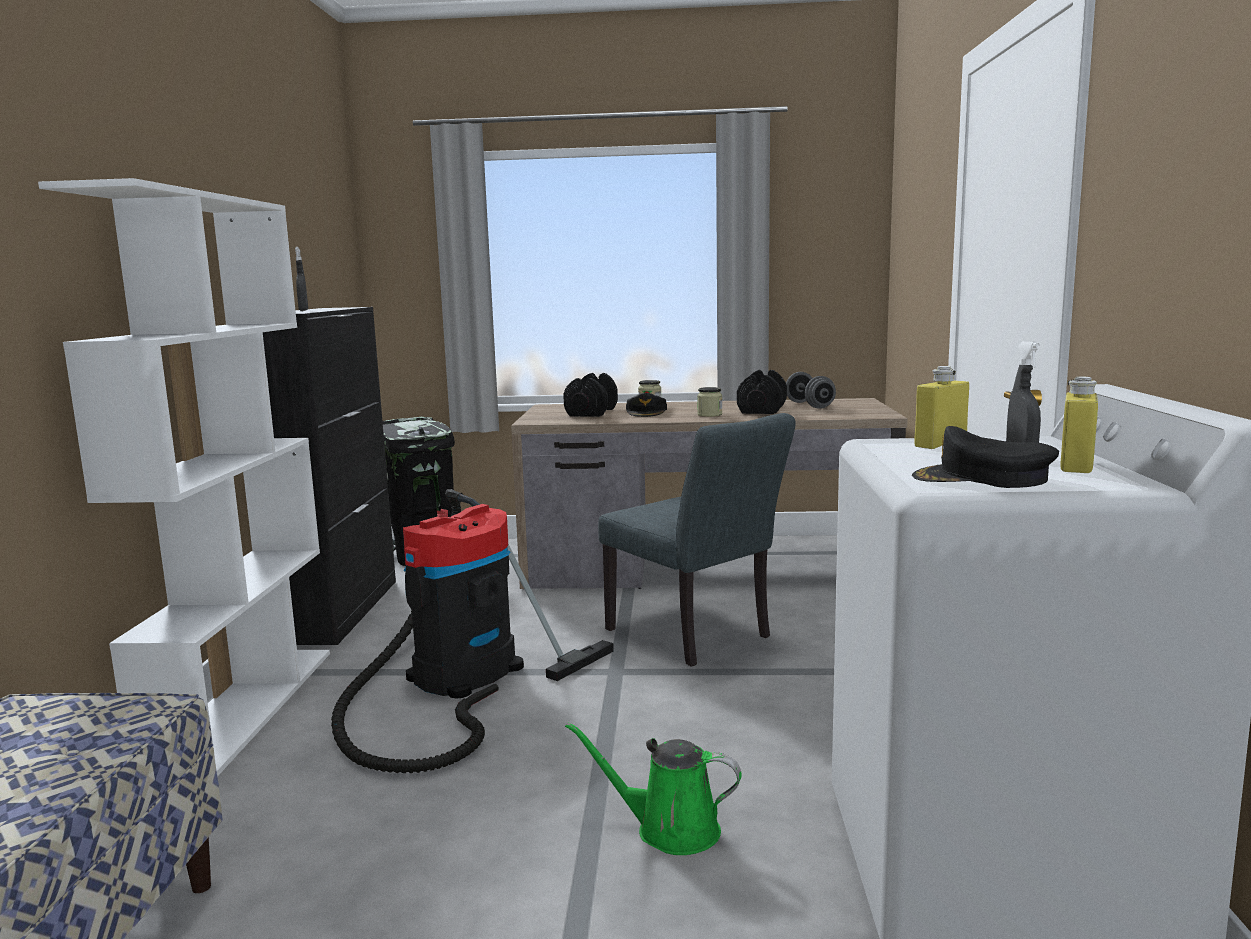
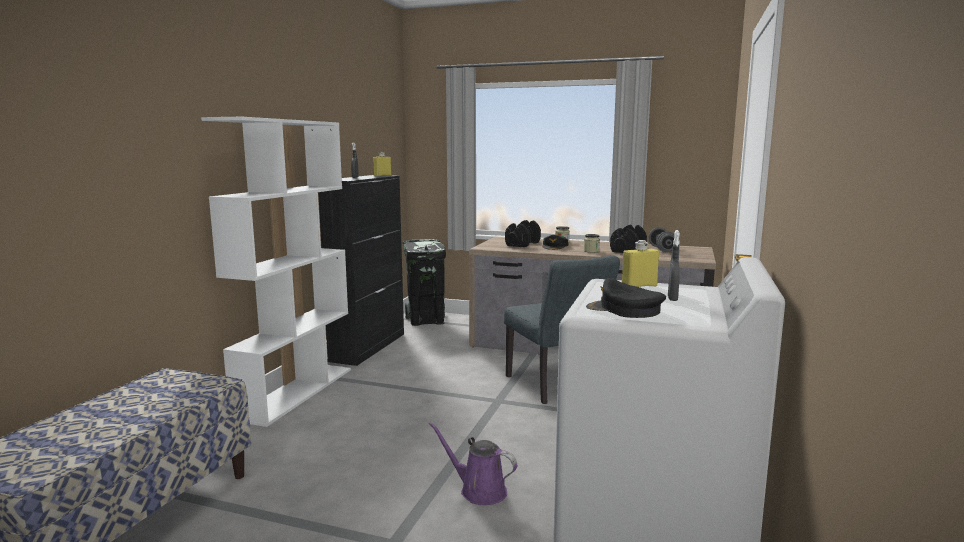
camera: 15 degrees right, 0 degrees up
(458, 680) = (409, 393): vacuum cleaner -> none
(669, 830) = (479, 490): green watering can -> purple watering can
(1076, 466) = (693, 308): yellow bottle -> yellow bottle (382, 176)

